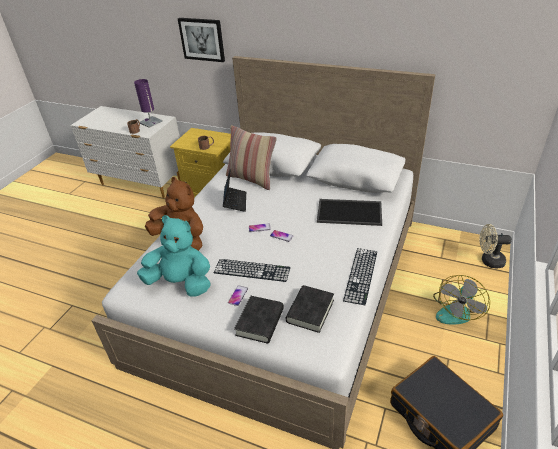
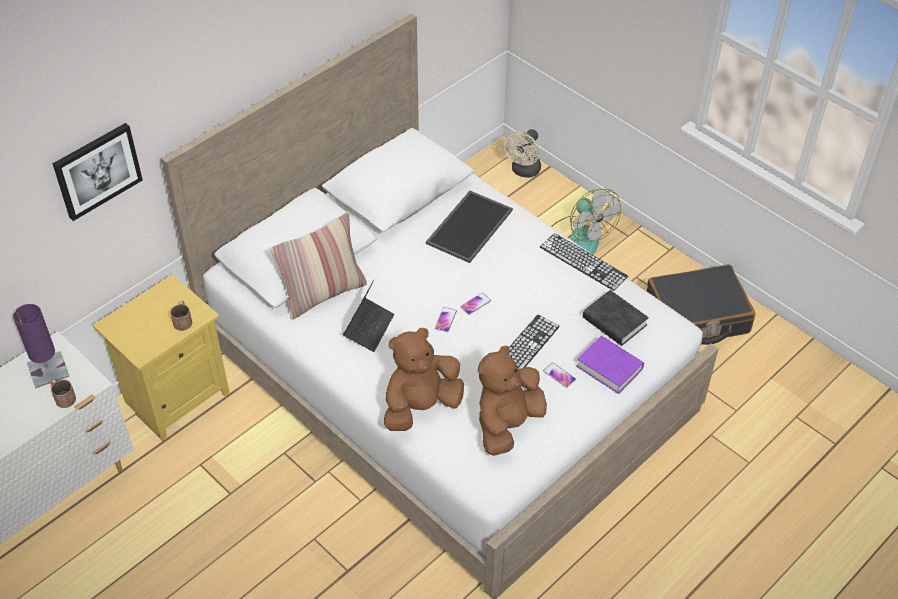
camera: 70 degrees left, 10 degrees up
(181, 283) = (507, 424): turquoise plush toy -> brown plush toy
(235, 202) = (369, 328): laptop -> laptop turned 90 degrees clockwise
(260, 322) = (609, 368): black book -> purple book

